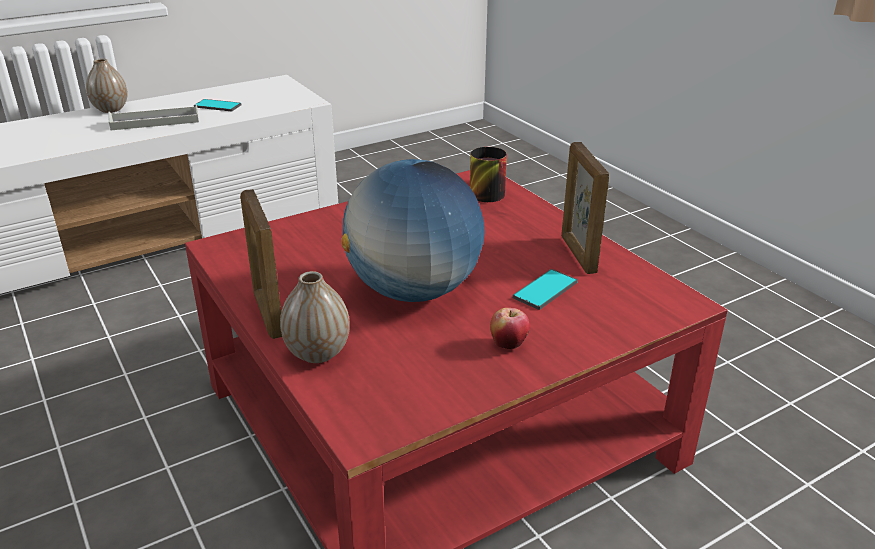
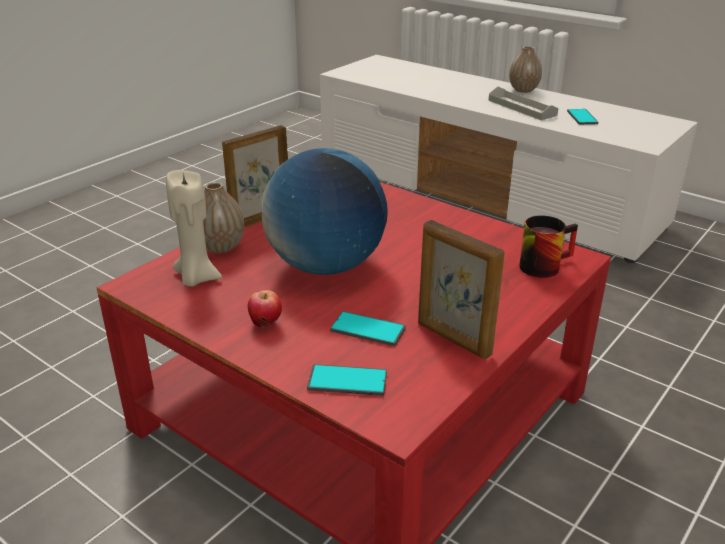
camera: 70 degrees right, 0 degrees up
(383, 380) = (196, 278): none -> beige candle
(577, 254) = (453, 339): picture frame -> picture frame turned 105 degrees counterclockwise
(622, 315) = (347, 381): none -> phone

